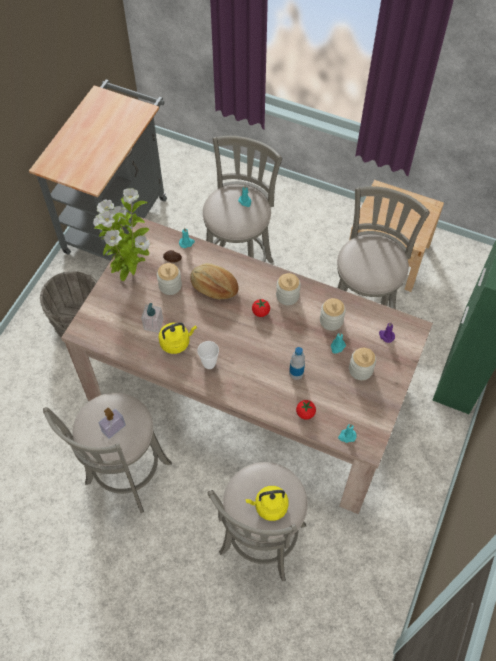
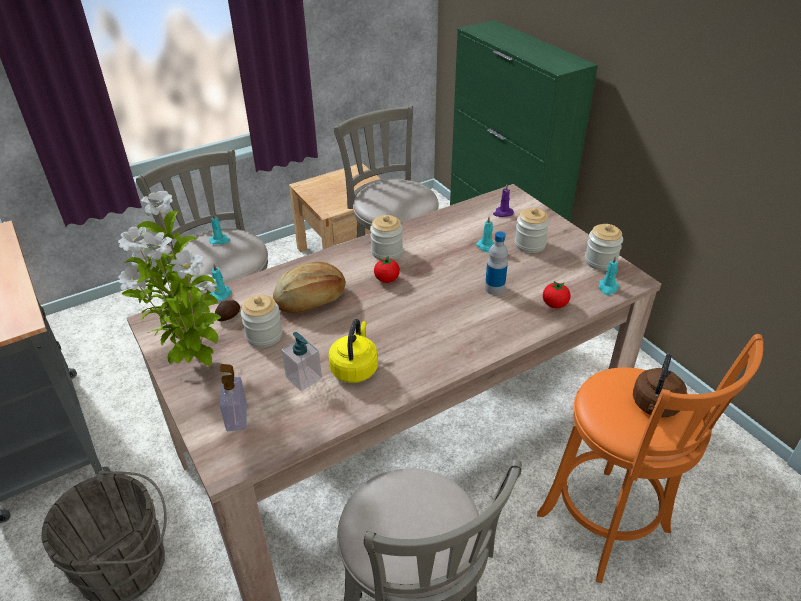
camera: 55 degrees left, 20 degrees down
(113, 428) = (417, 520): soap dispenser -> soap dispenser (236, 417)
(209, 363) = (416, 352): cup -> none
(261, 543) = (608, 528): grey stool -> orange stool
(269, 506) = (654, 406): yellow kettle -> brown kettle
(331, 321) = (450, 237): jar -> jar (600, 261)

